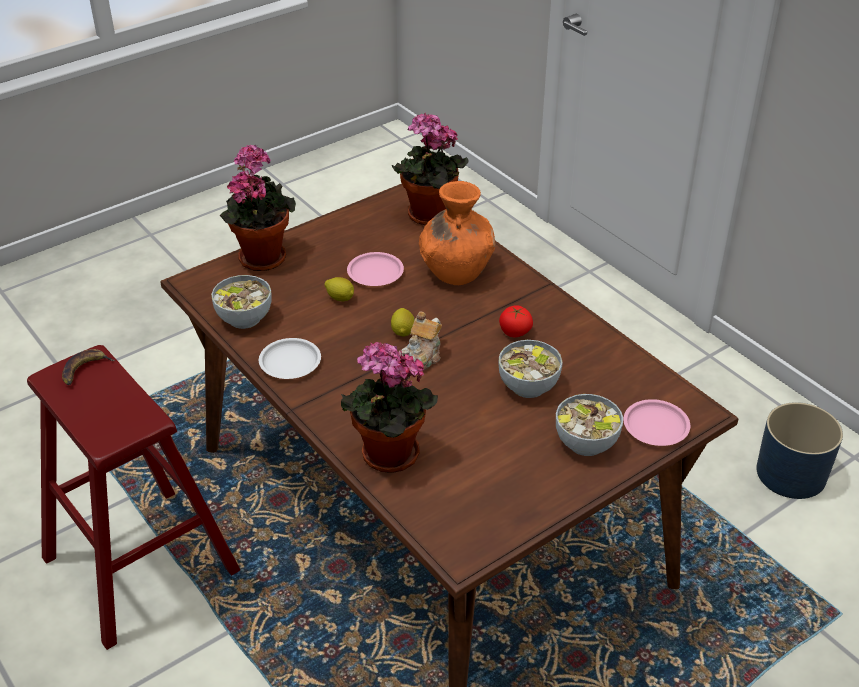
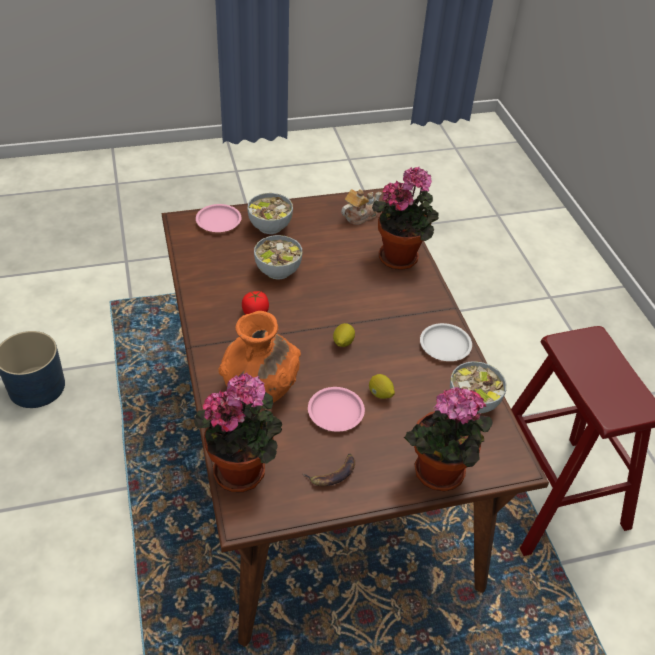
camera: 160 degrees left, 5 degrees up
(84, 370) = (618, 405): banana -> banana (333, 473)
(422, 357) = (340, 315): teapot -> teapot (359, 216)

